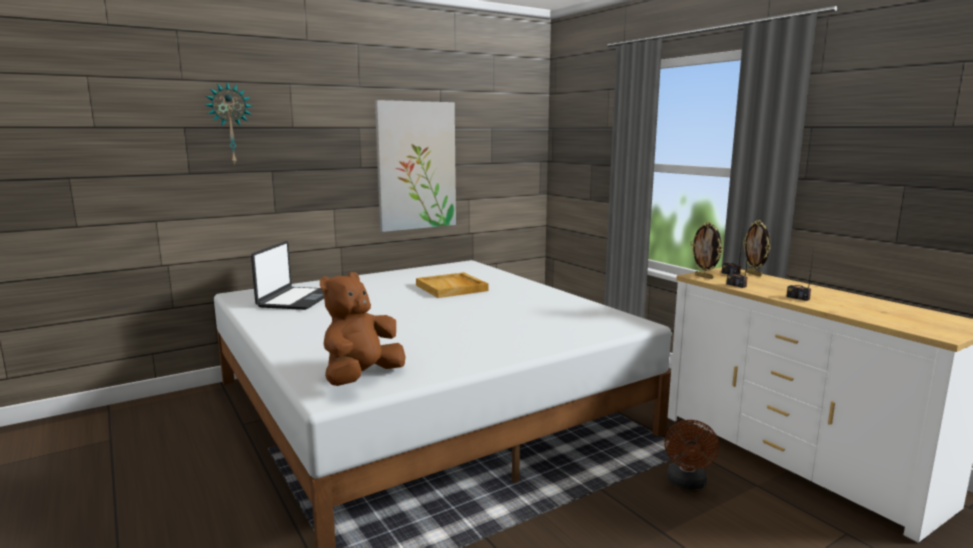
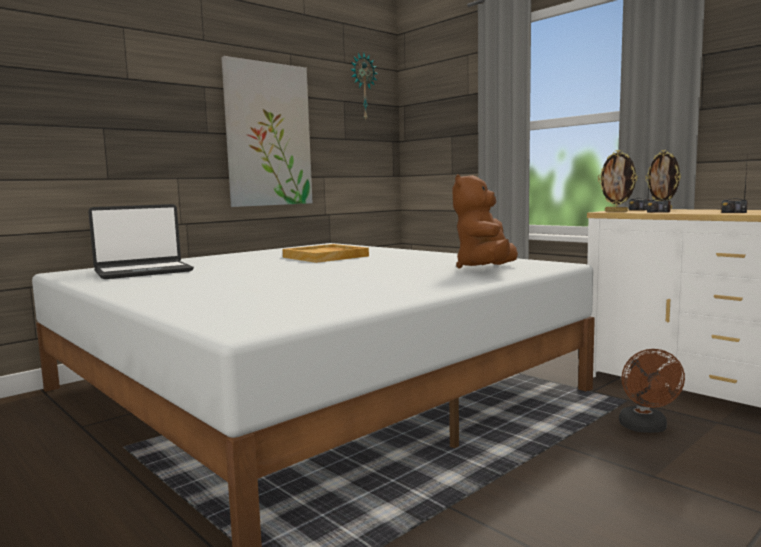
camera: 10 degrees left, 5 degrees down
(230, 124) = (51, 66): wall clock -> wall clock (362, 87)
(296, 299) = (143, 271): laptop -> laptop turned 60 degrees clockwise
(361, 377) = (273, 312): brown plush toy -> brown plush toy (486, 269)

